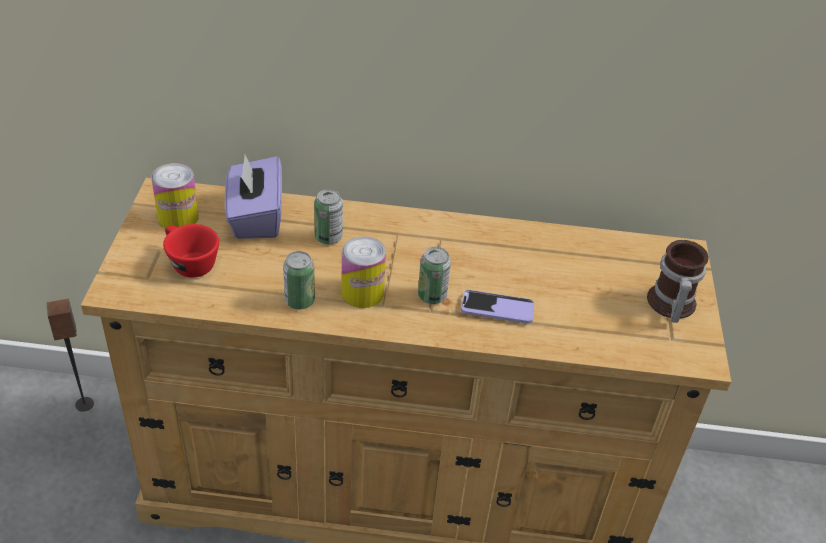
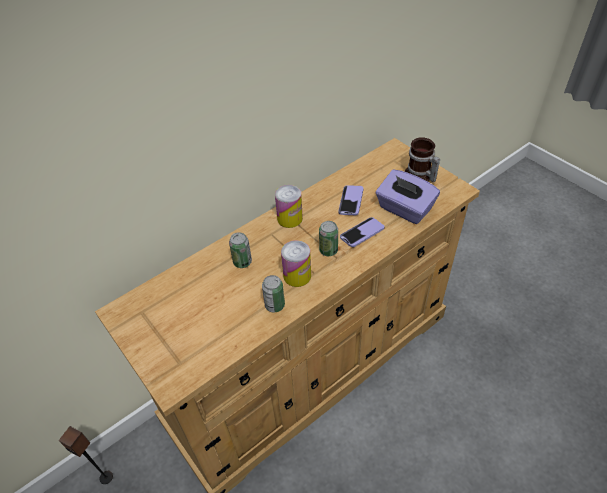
camera: 40 degrees left, 5 degrees up
(178, 217) = (148, 317): can -> can (289, 218)
(189, 263) = (191, 335): red cup -> none
(255, 217) = (191, 282): purple tissue box -> purple tissue box (404, 209)
(536, 267) = (351, 201): none -> phone

